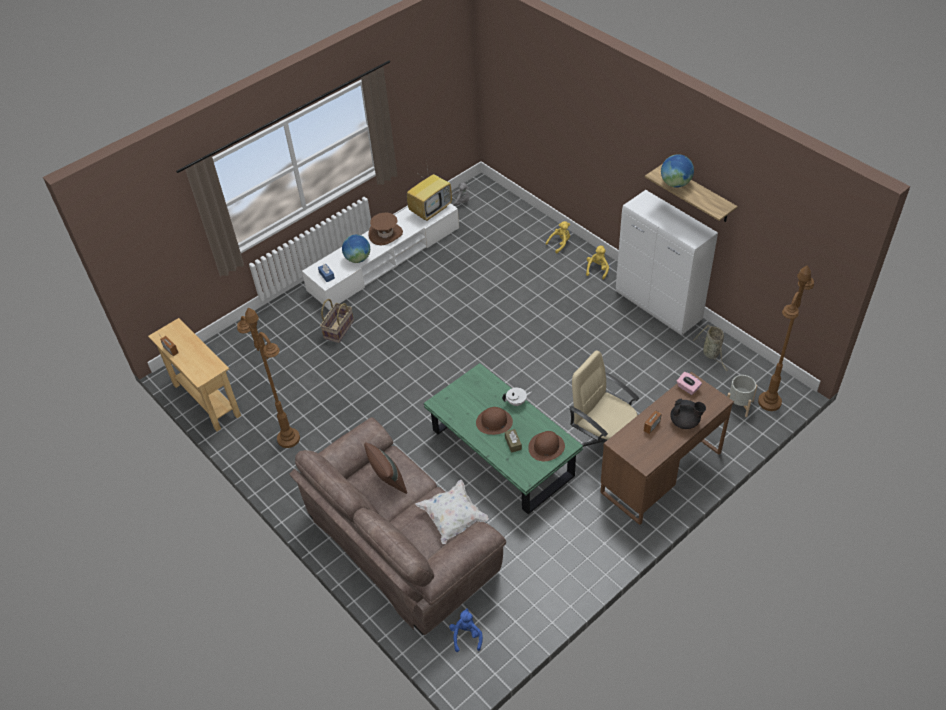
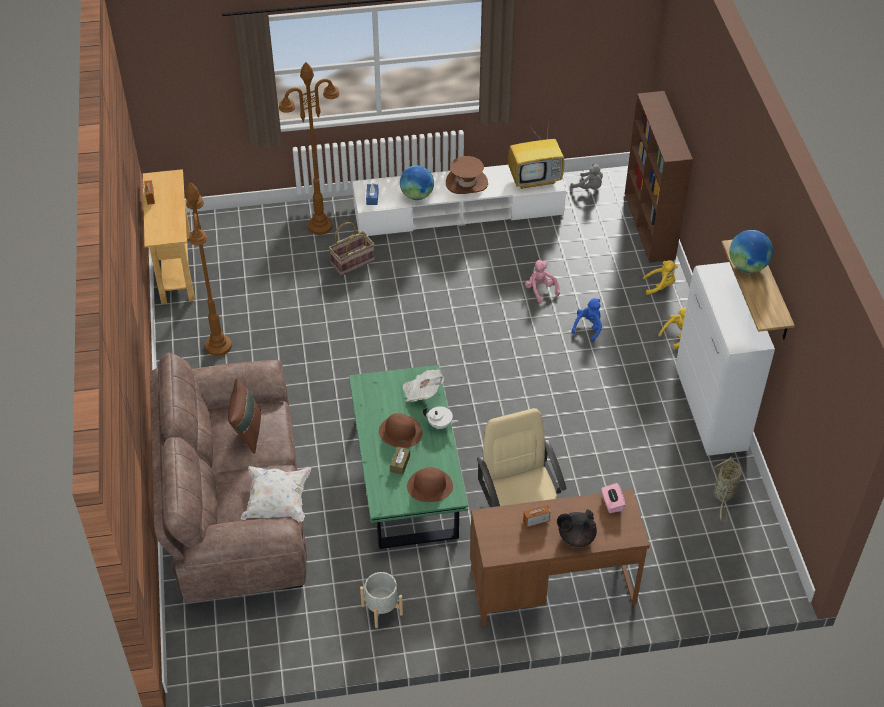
camera: 30 degrees right, 0 degrees up
(466, 636) = (223, 628): blue plush toy -> blue plush toy (588, 327)
(485, 284) = (540, 290): none -> pink plush toy
(485, 387) = (422, 392): none -> newspaper
(521, 209) = (650, 226): none -> brown bookcase
(685, 422) = (575, 537): black teapot -> black teapot turned 120 degrees clockwise
(738, 405) = (703, 566): grey planter -> grey planter (381, 610)
(769, 402) = (743, 582): brown floor lamp -> brown floor lamp (320, 226)

